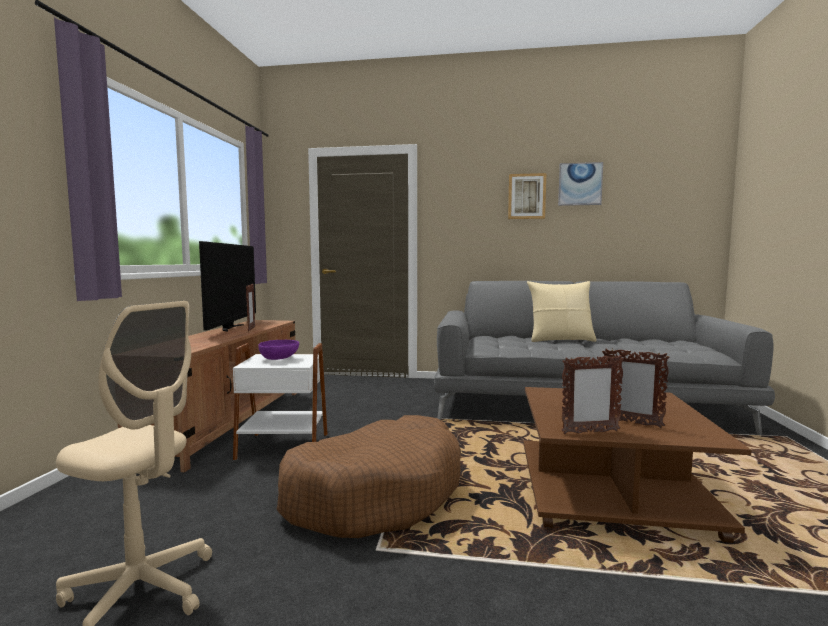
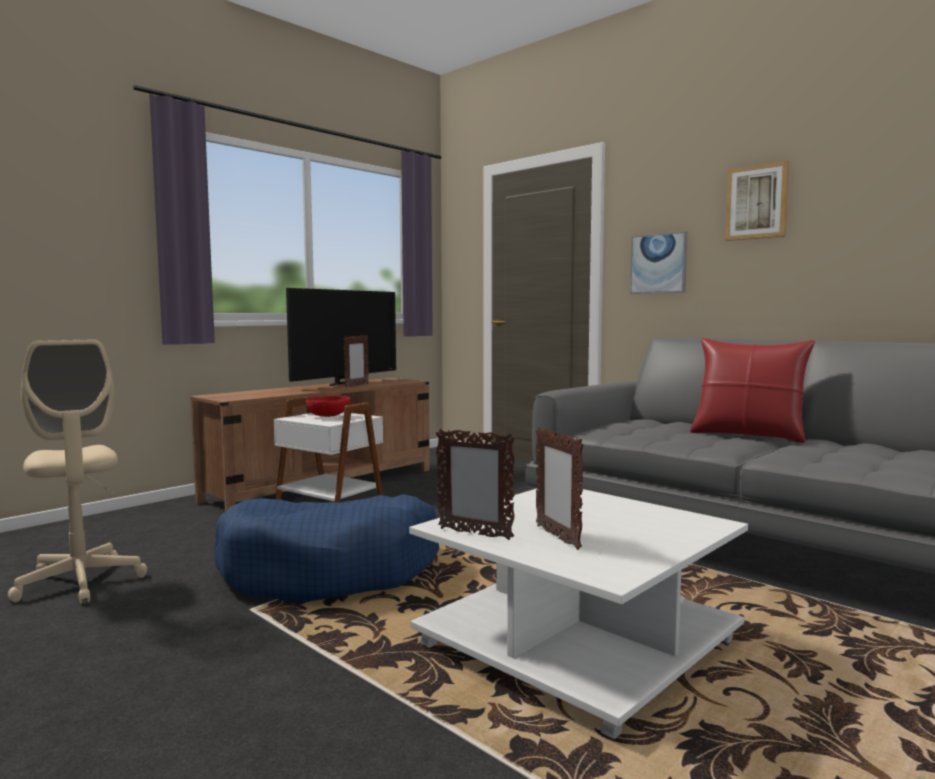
camera: 35 degrees right, 0 degrees up
(279, 359) = (329, 416): purple bowl -> red bowl
(375, 494) = (330, 570): brown dog bed -> blue dog bed
(560, 340) = (748, 435): beige pillow -> red pillow
(580, 184) = (849, 172): picture -> picture (658, 263)
(613, 492) = (581, 644): brown coffee table -> white coffee table

